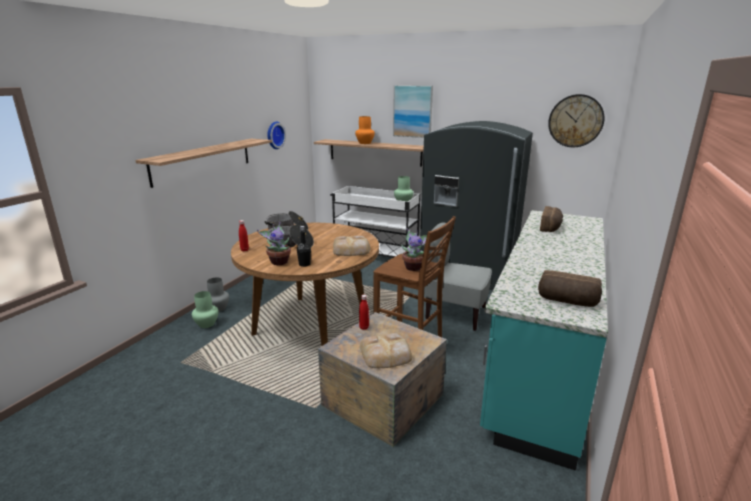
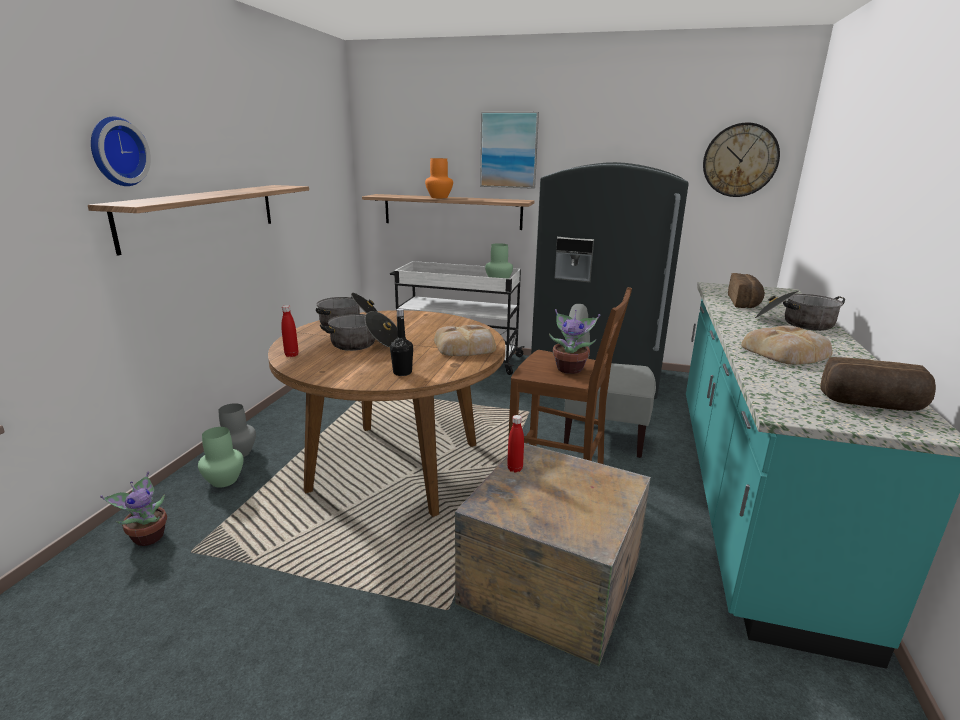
camera: 10 degrees left, 0 degrees up
(274, 135) = (306, 183): wall clock -> wall clock (116, 152)
(278, 262) = (357, 370): potted plant -> potted plant (148, 536)
(386, 355) = (573, 512): bread -> bread (786, 352)
(573, 244) = (795, 323): none -> cooking pot

